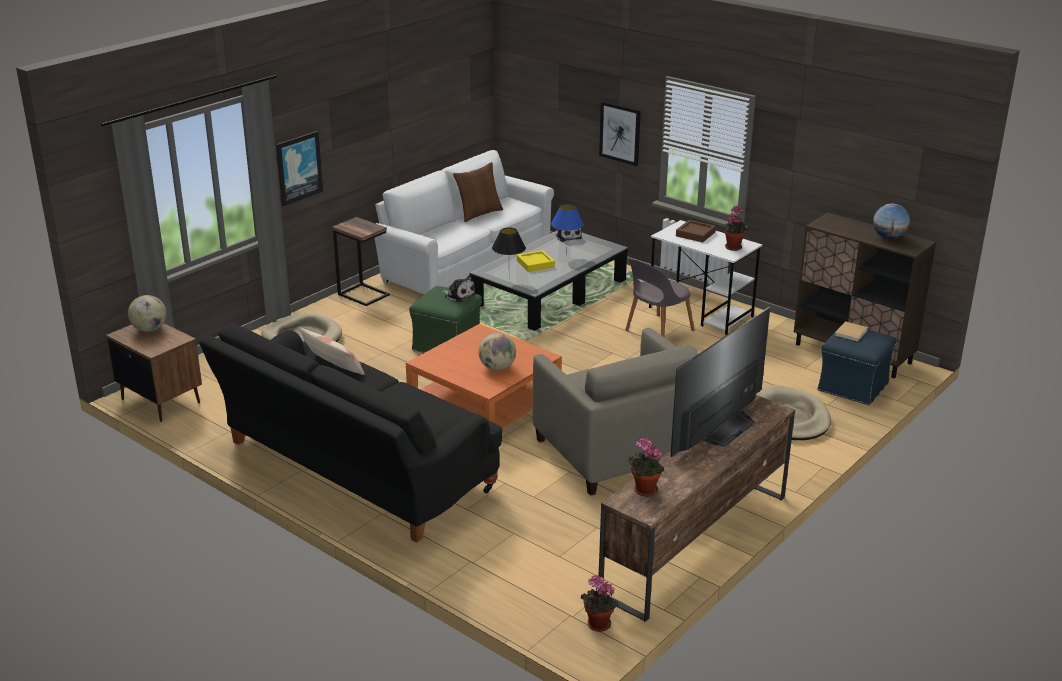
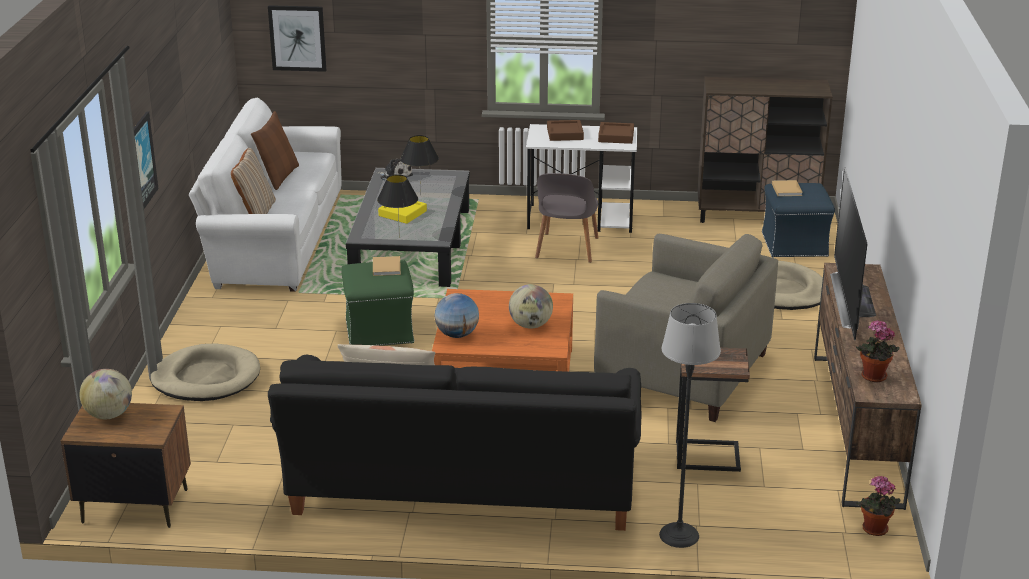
camera: 35 degrees left, 0 degrees up
(364, 294) = (210, 308): side table -> side table (707, 455)
(430, 234) = (255, 213): none -> beige pillow
(449, 562) = (678, 535): none -> floor lamp
(458, 295) = (386, 267): plush toy -> beige book
(566, 255) = (420, 195): blue table lamp -> black table lamp
(620, 133) = (427, 42): picture -> picture (297, 38)
(733, 247) = (616, 136): potted plant -> brown tray
(888, 237) = (787, 85): globe -> globe (457, 335)

